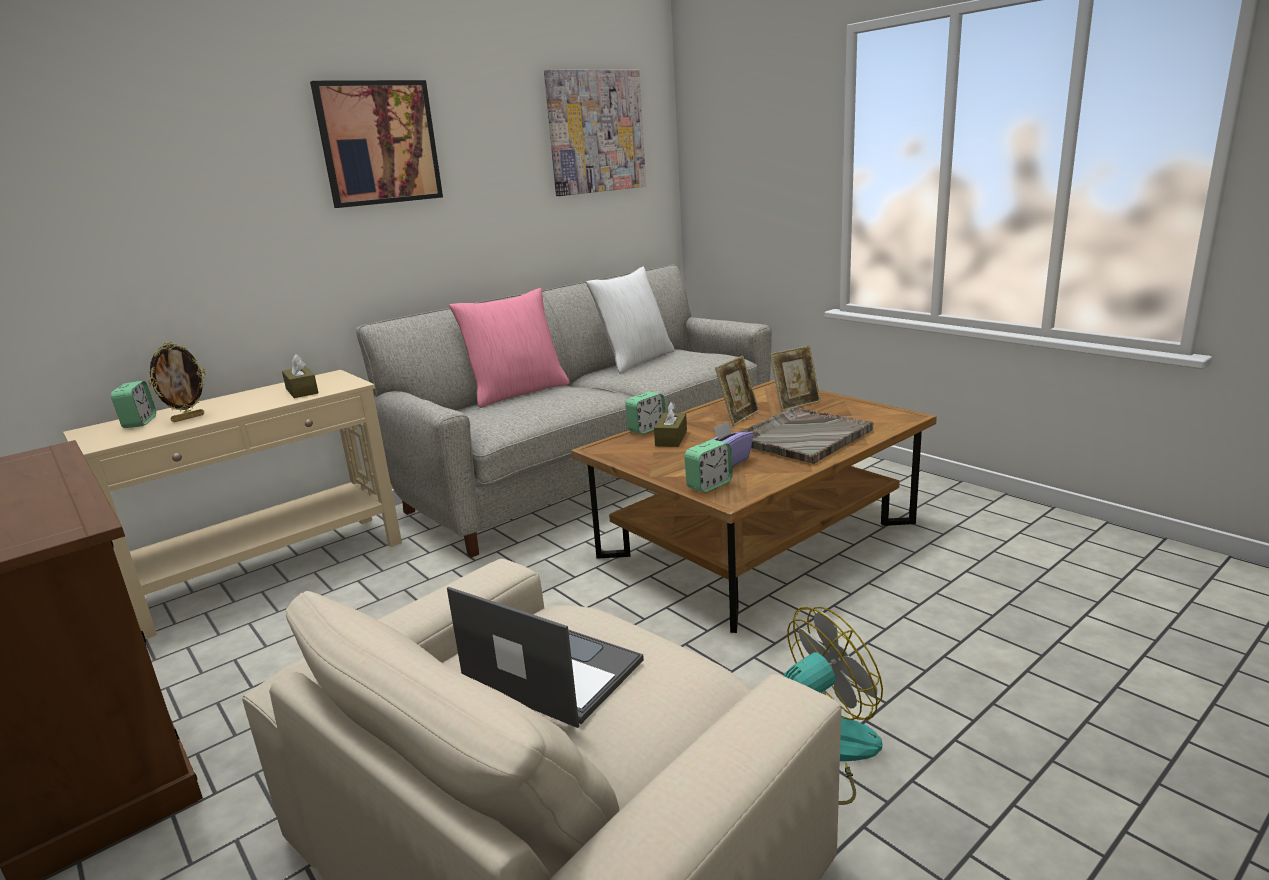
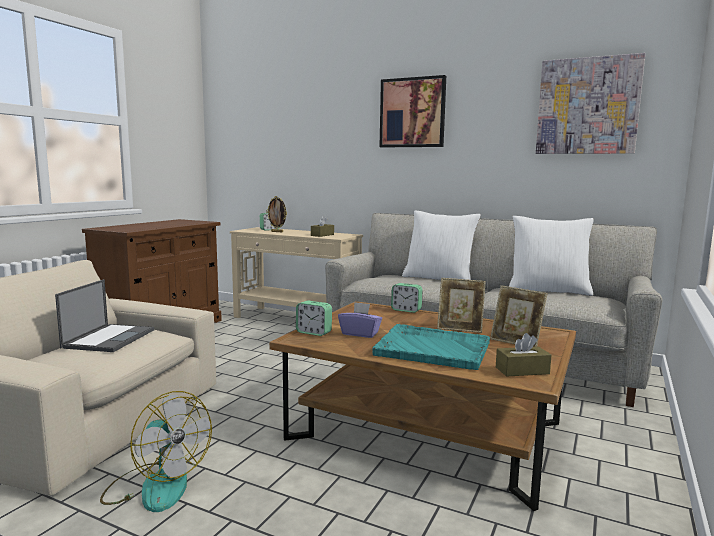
camera: 65 degrees right, 10 degrees down
(517, 392) = (439, 278): pink pillow -> white pillow
(671, 438) = (395, 317): brown tissue box -> brown tissue box (522, 370)
(802, 437) = (431, 348): grey tray -> turquoise tray

